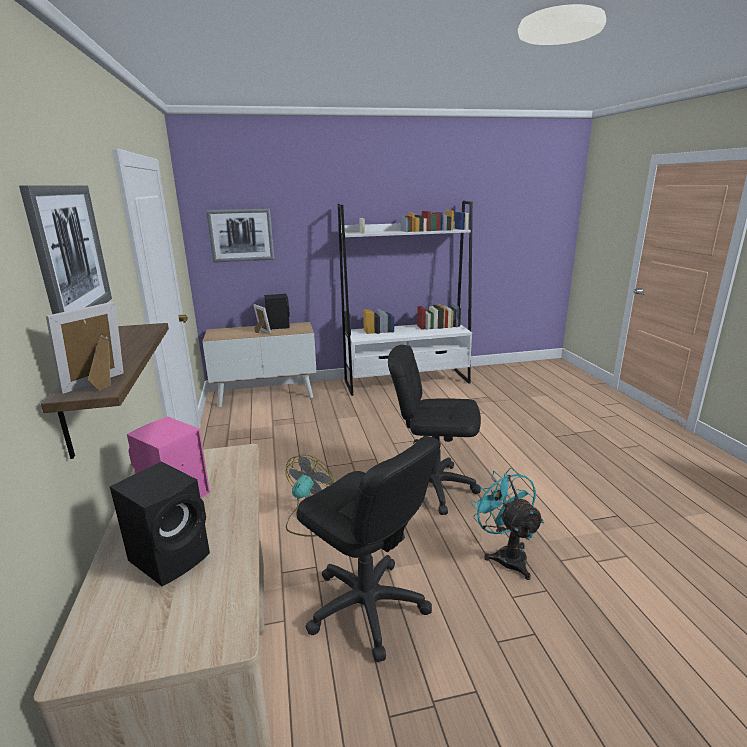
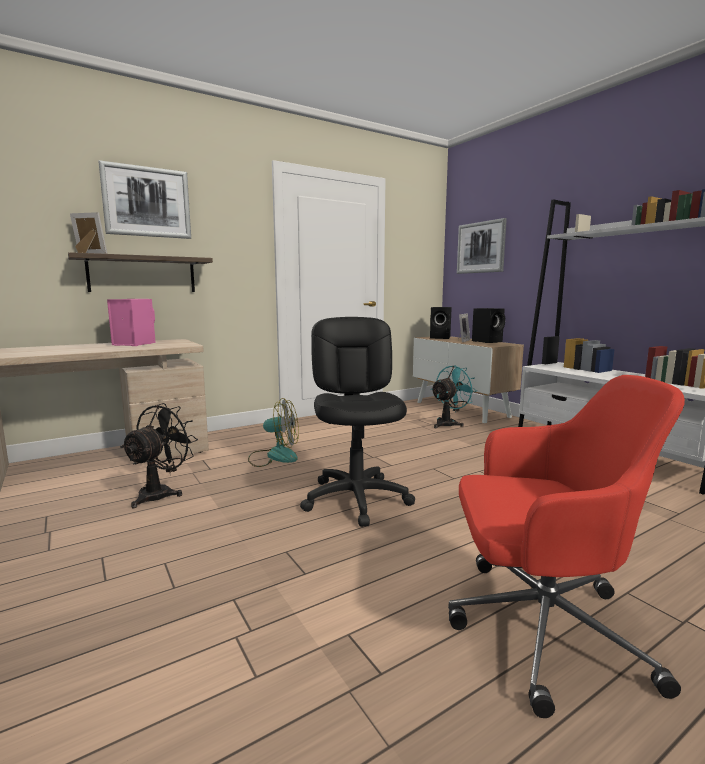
camera: 70 degrees right, 10 degrees down
(172, 556) = (71, 348): black speaker -> black speaker (441, 338)
(366, 607) = (161, 493): black office chair -> black fan
(506, 555) = (238, 555): turquoise fan -> turquoise fan (449, 423)
(582, 465) = (540, 628): none -> red office chair

